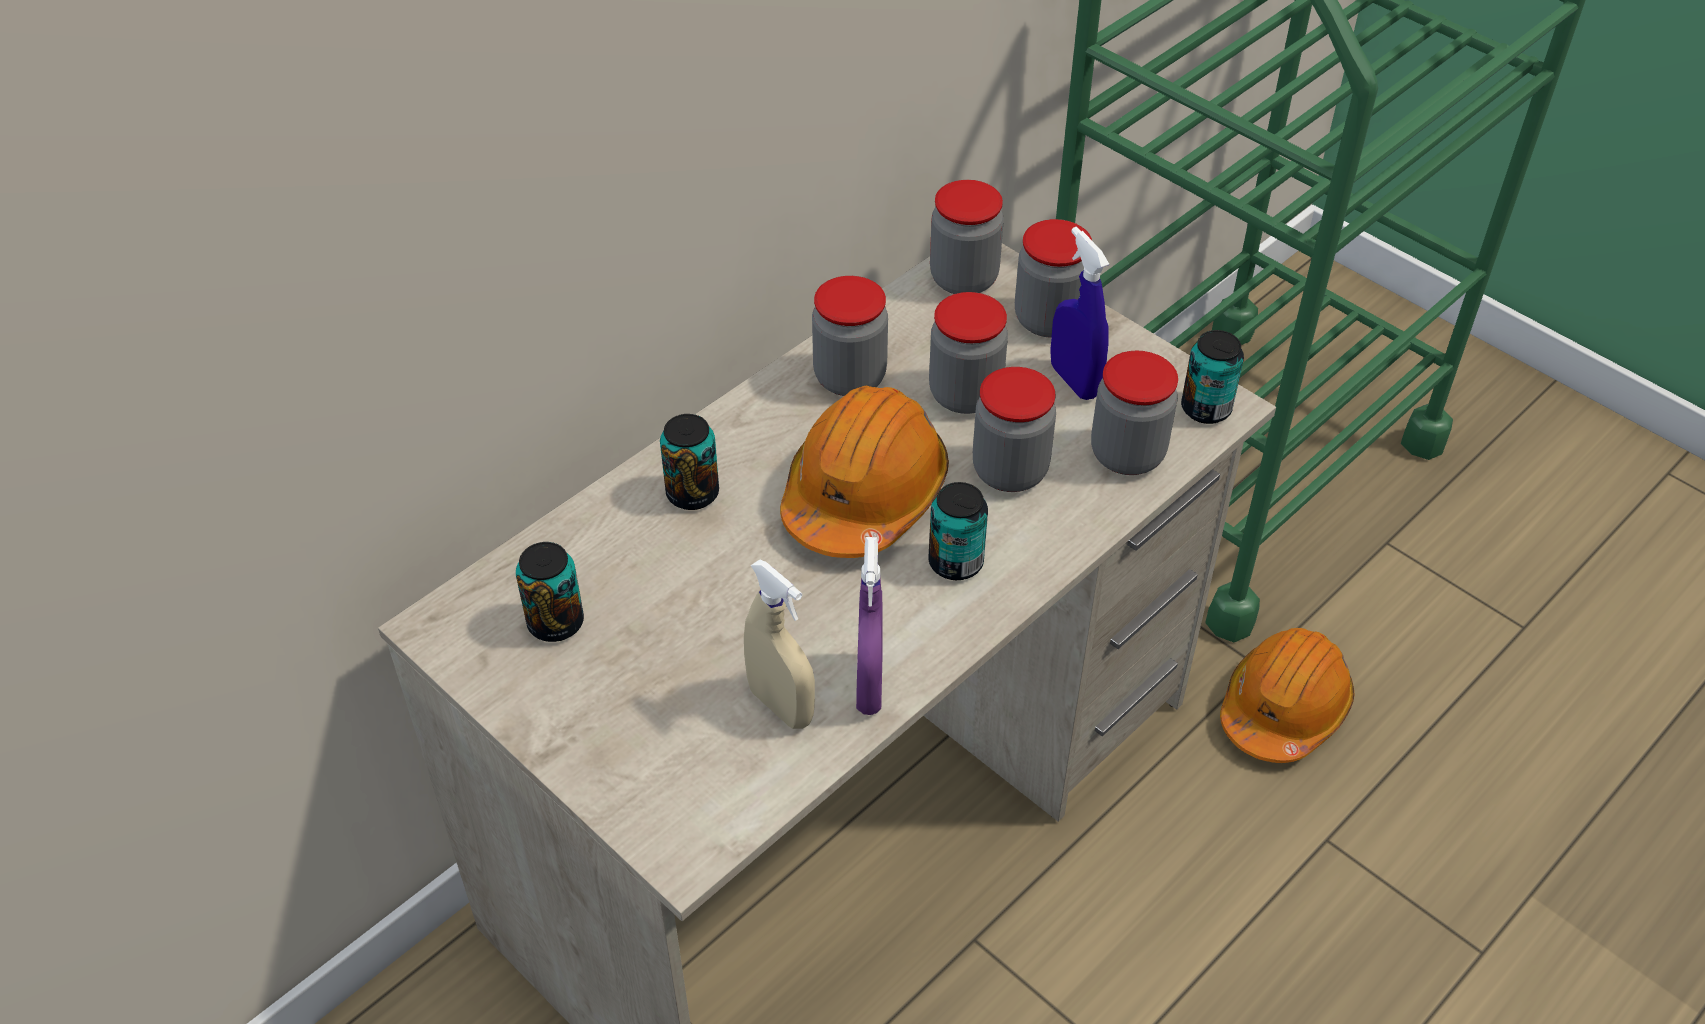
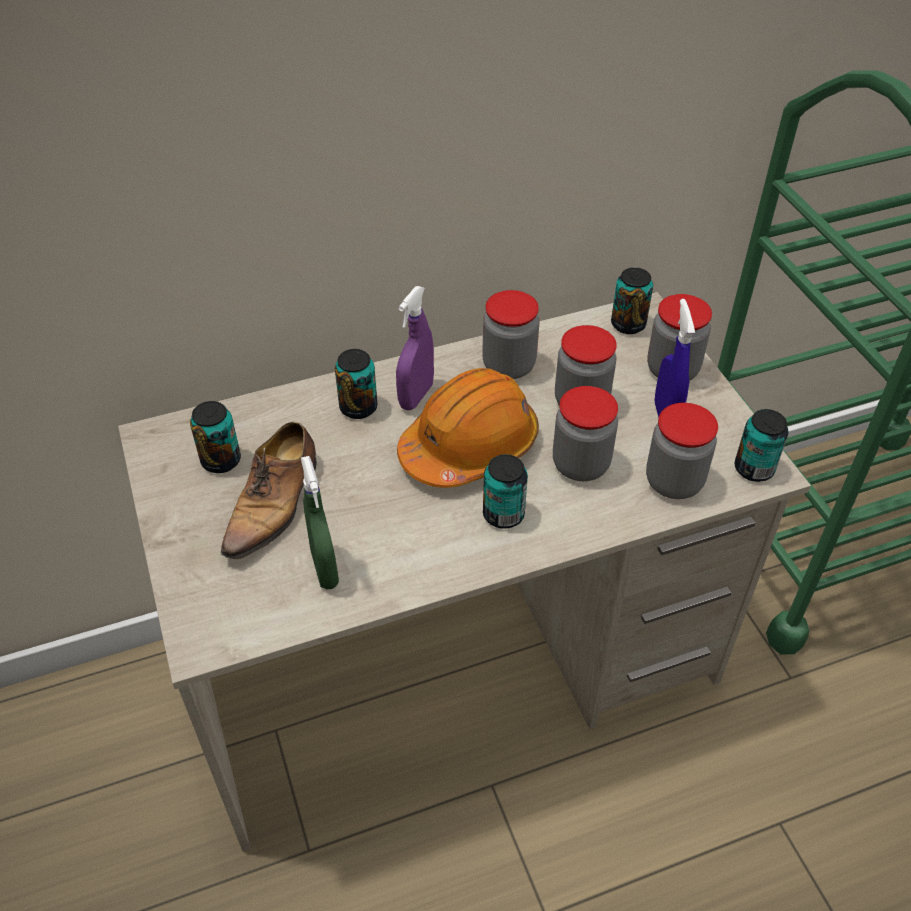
camera: 25 degrees right, 0 degrees up
(664, 652) = (274, 504): none -> shoe
(781, 706) = (325, 568): beige spray bottle -> green spray bottle
(869, 686) = (391, 578): purple spray bottle -> purple spray bottle (416, 396)
(963, 279) = (628, 324): jar -> can
(1283, 709) = (794, 715): orange hard hat -> none

